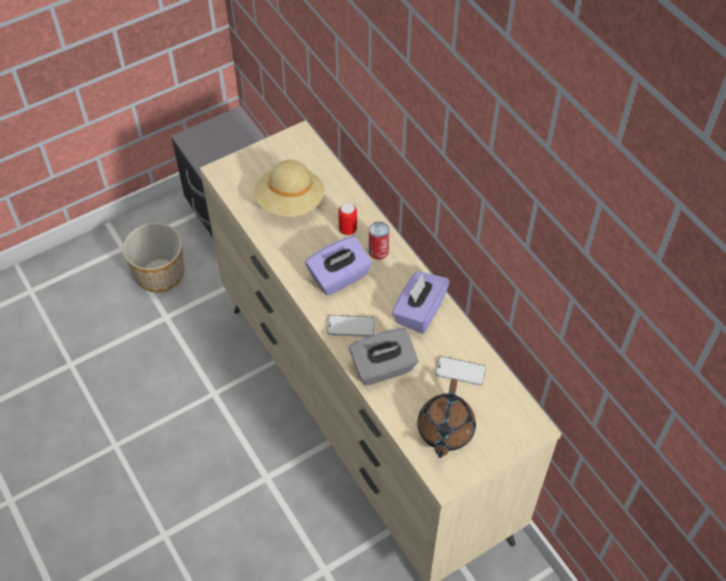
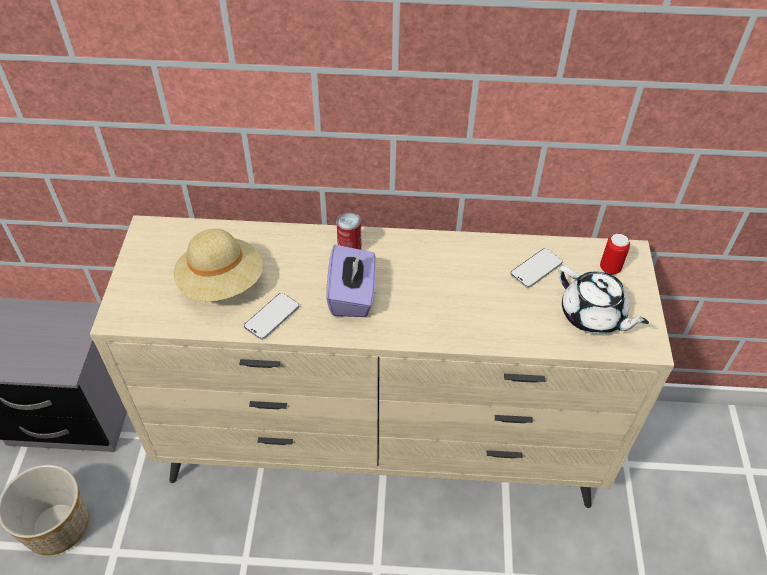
camera: 55 degrees left, 5 degrees down
(348, 229) = (301, 258): can -> can (610, 268)
(350, 327) = (419, 320): phone -> phone (272, 317)
(383, 368) = (488, 322): grey tissue box -> none
(419, 311) = (445, 260): purple tissue box -> none
(445, 431) = (593, 316): brown teapot -> white teapot

